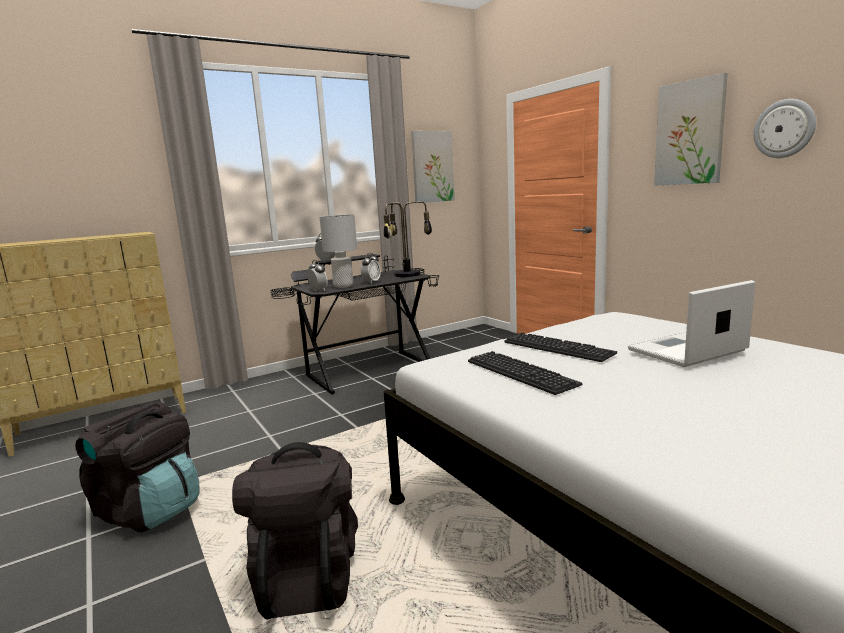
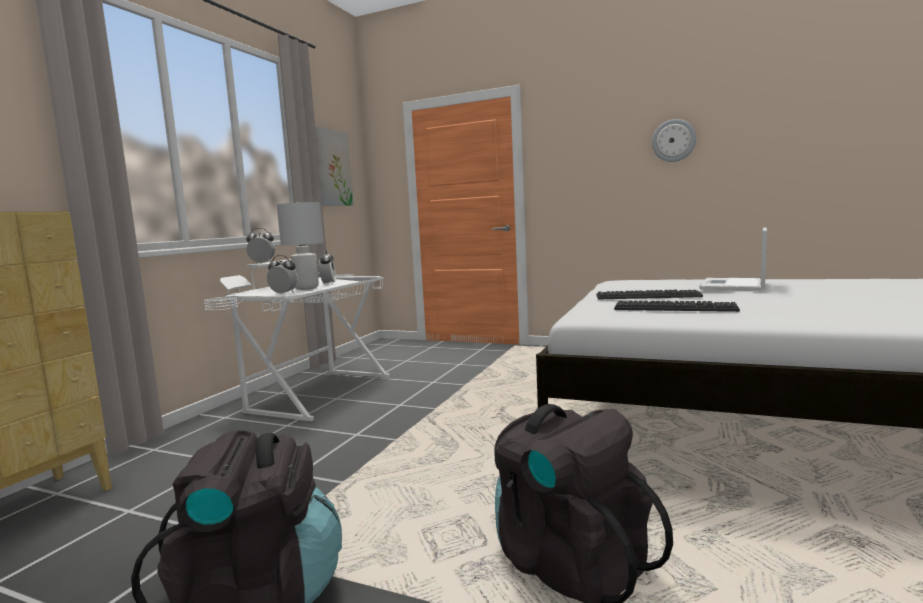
camera: 35 degrees left, 5 degrees down
(368, 369) = (318, 392): black desk -> white desk
(407, 274) = (350, 277): table lamp -> none
(690, 133) = (599, 142): picture -> none

